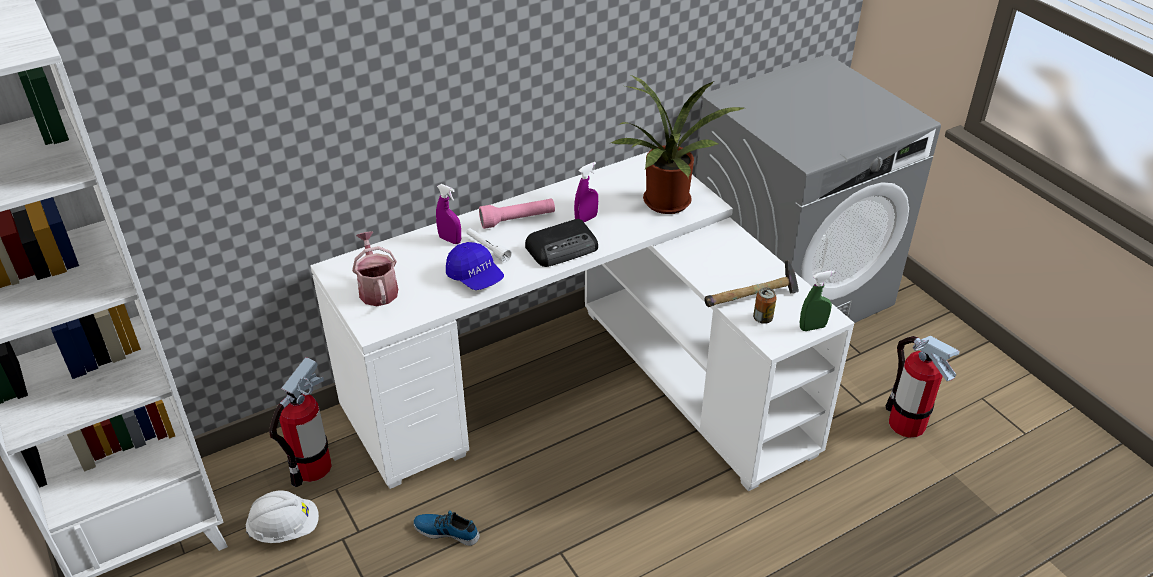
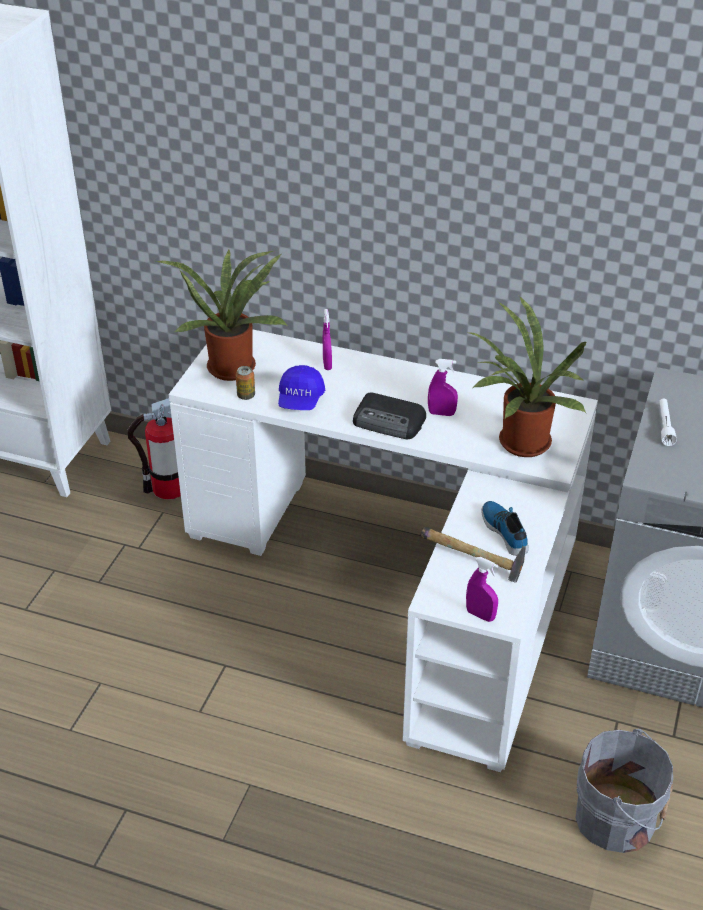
camera: 50 degrees right, 0 degrees up
(285, 529) = (106, 512): white hard hat -> none
(377, 289) = (233, 365): watering can -> potted plant
(447, 530) = (183, 591): shoe -> shoe (505, 531)
(487, 248) = (340, 387): white flashlight -> white flashlight (665, 426)
(517, 220) = (393, 381): pink flashlight -> none
(762, 318) = (454, 579): can -> can (246, 395)
(812, 327) = (480, 615): green spray bottle -> purple spray bottle
(906, 423) = (619, 819): fire extinguisher -> grey bucket

